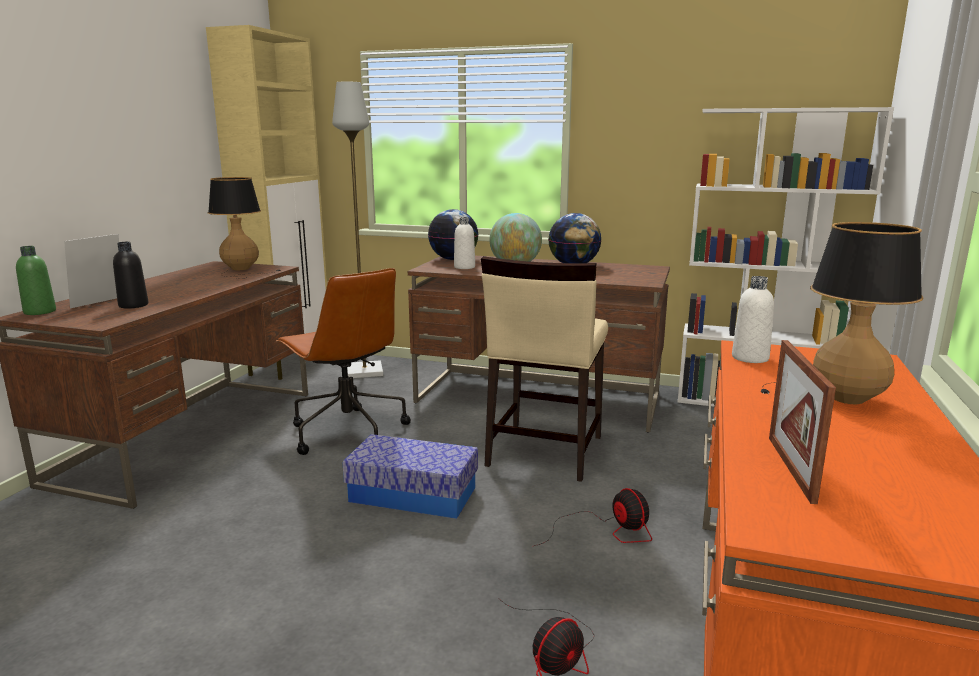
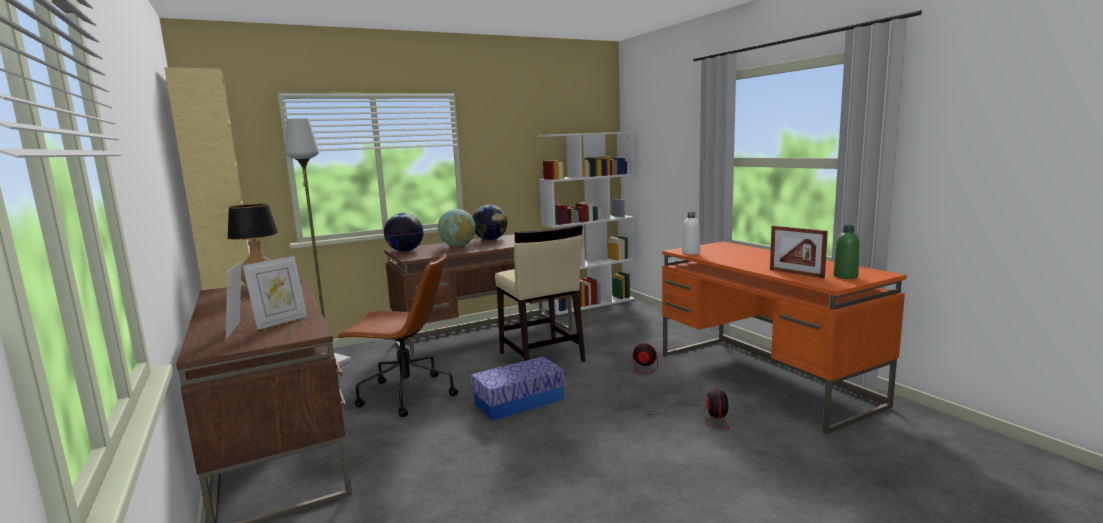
camera: 45 degrees left, 5 degrees down
(40, 312) = (206, 347): green bottle -> green bottle (845, 276)
(133, 305) = (280, 322): black bottle -> picture frame
(464, 267) = (431, 252): white bottle -> none
(836, 395) = (747, 255): table lamp -> none

